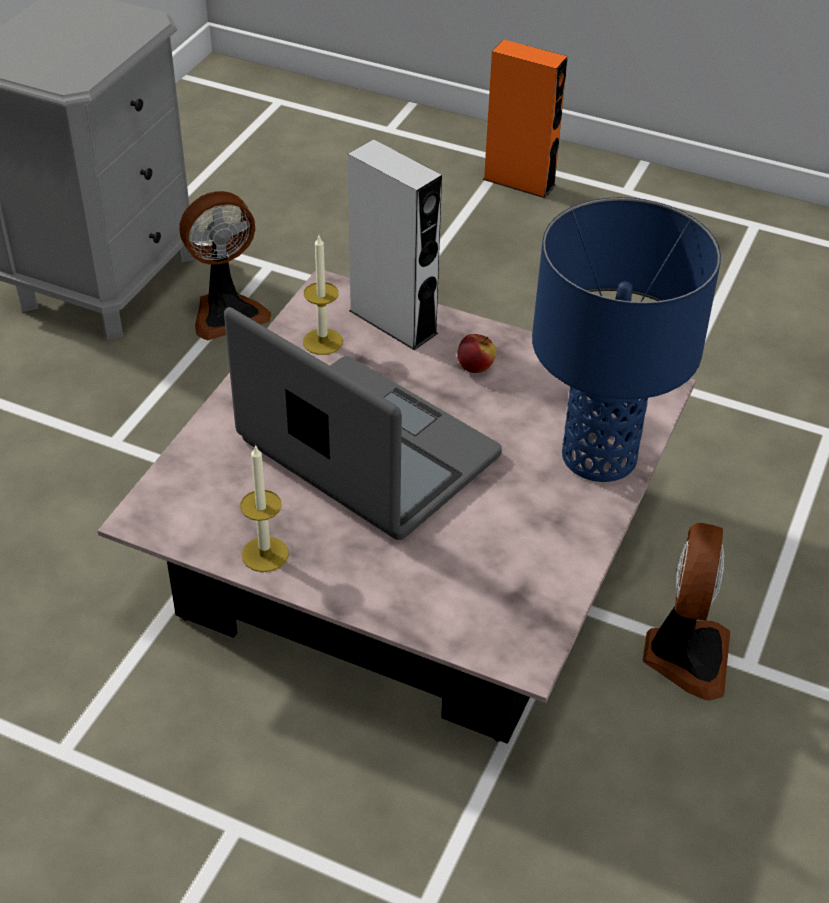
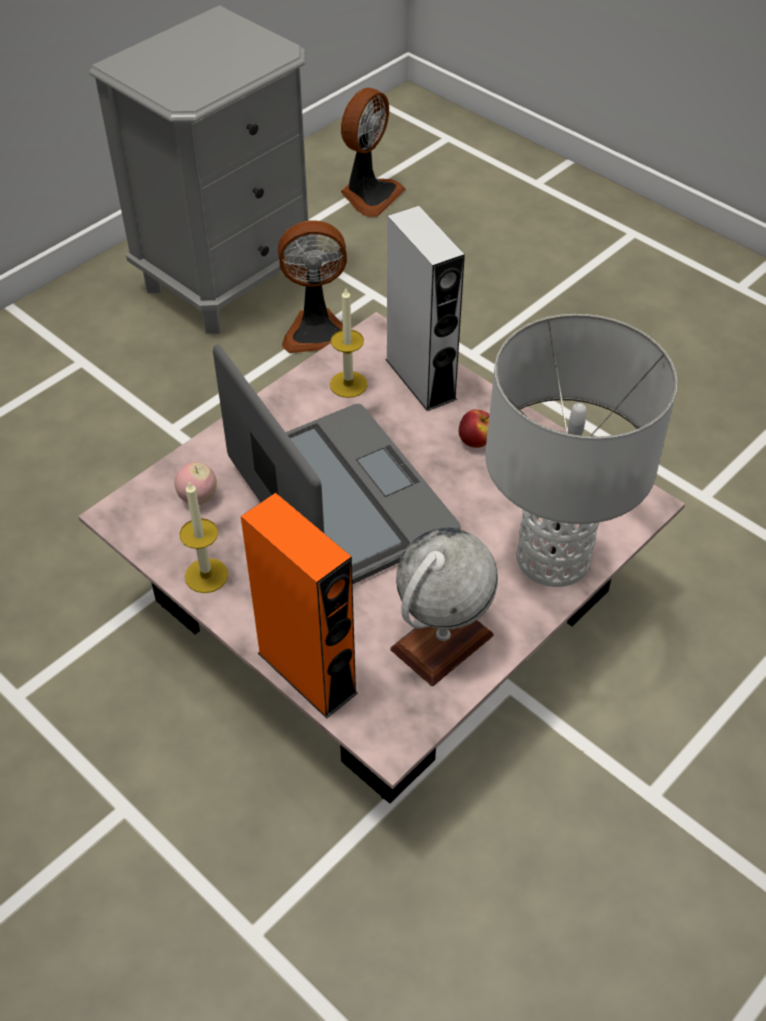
camera: 20 degrees right, 5 degrees up
(219, 483) = (198, 498): none -> apple
(519, 182) = (637, 258): orange speaker -> orange speaker (307, 673)
(531, 557) = (442, 642): none -> globe
(599, 454) = (554, 556): blue table lamp -> white table lamp
(685, 655) = (593, 767): fan -> fan (369, 195)

